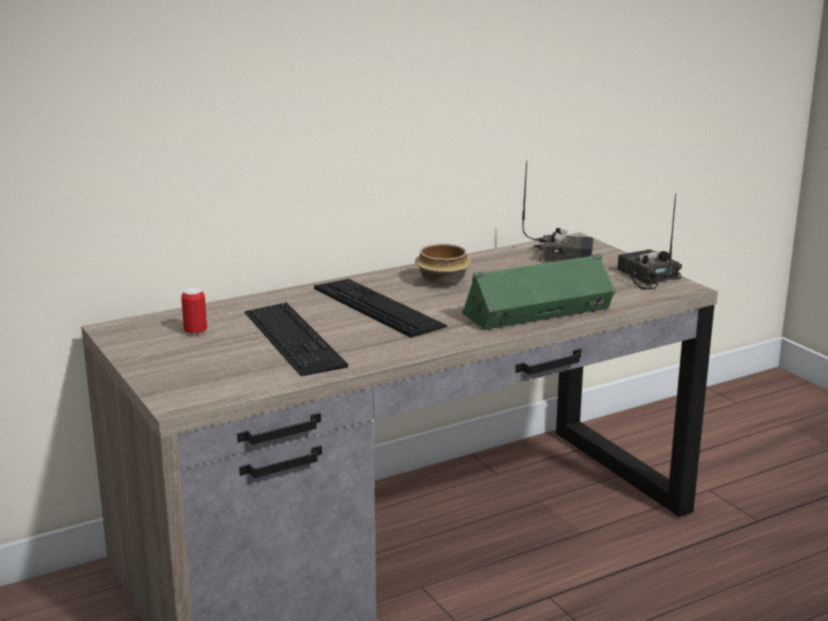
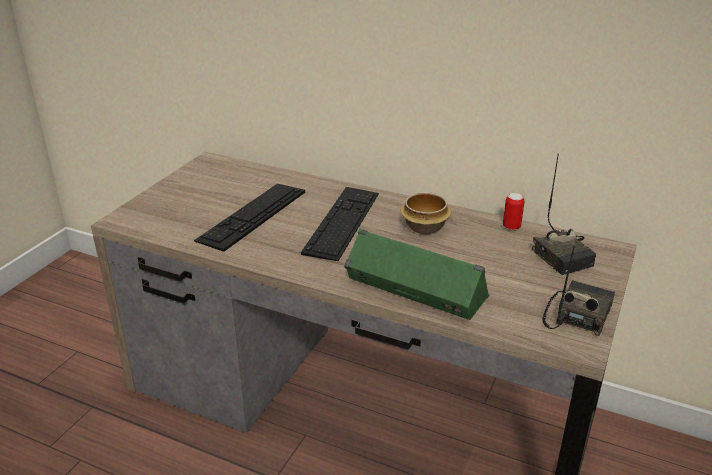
camera: 55 degrees right, 10 degrees up
(195, 332) = (229, 183): can -> can (511, 227)

